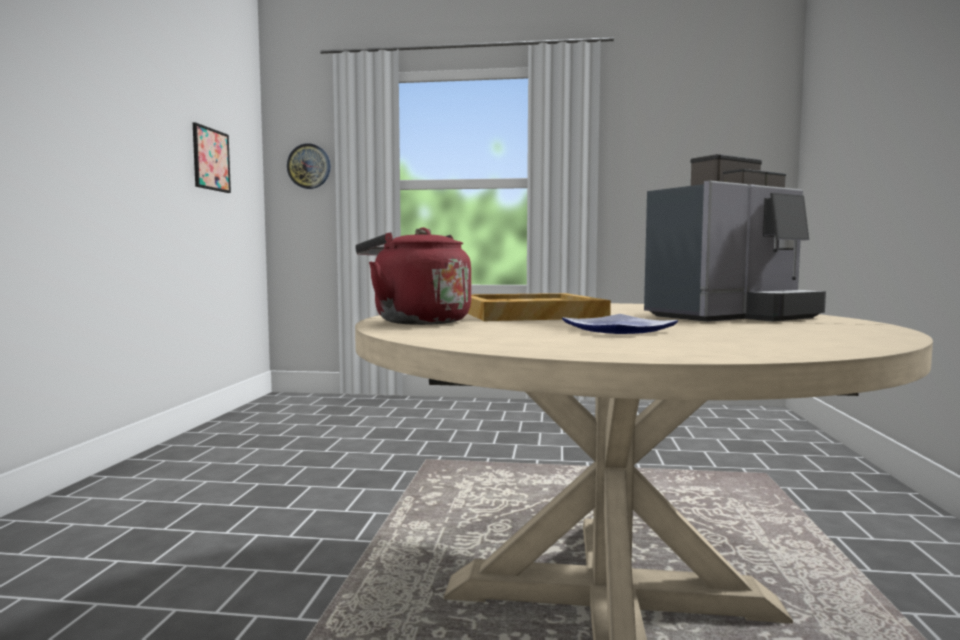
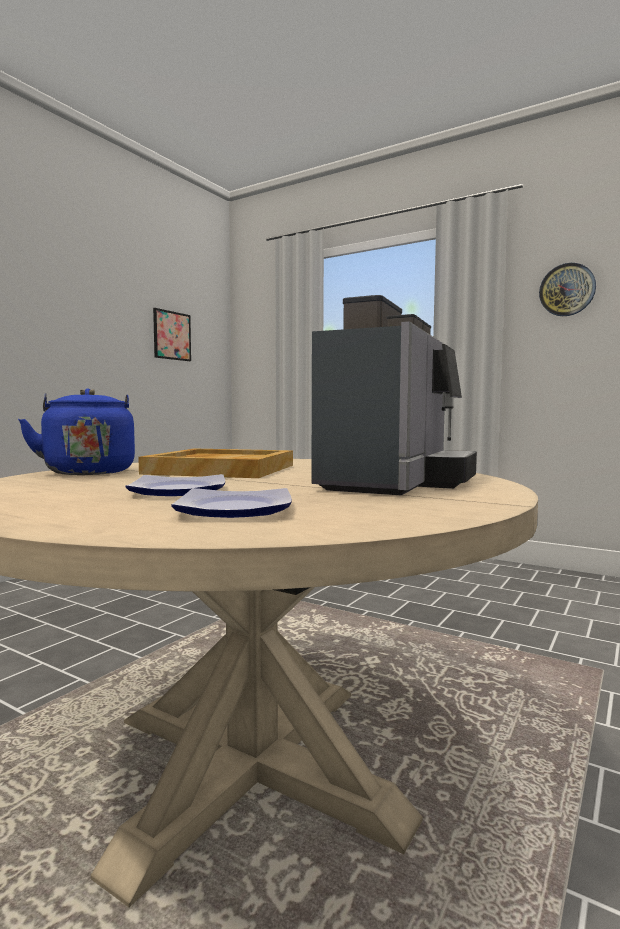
camera: 25 degrees right, 0 degrees up
(309, 166) = (261, 336): wall clock -> wall clock (567, 290)
(416, 321) = (88, 472): red kettle -> blue kettle
(732, 316) = (395, 483): coffee machine -> coffee machine turned 60 degrees counterclockwise
(745, 337) = (233, 509): none -> plate

